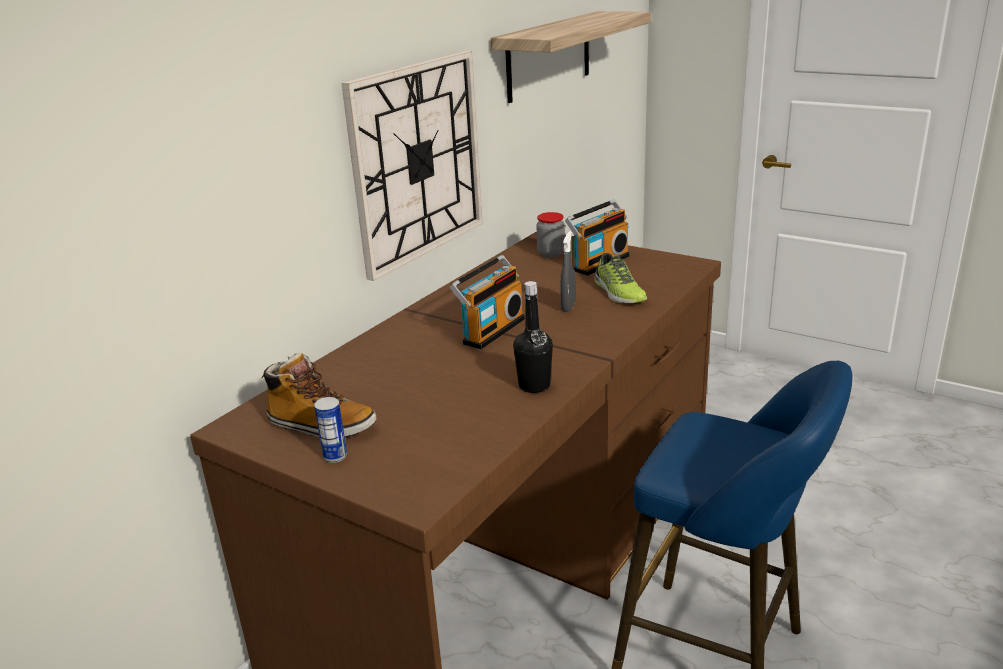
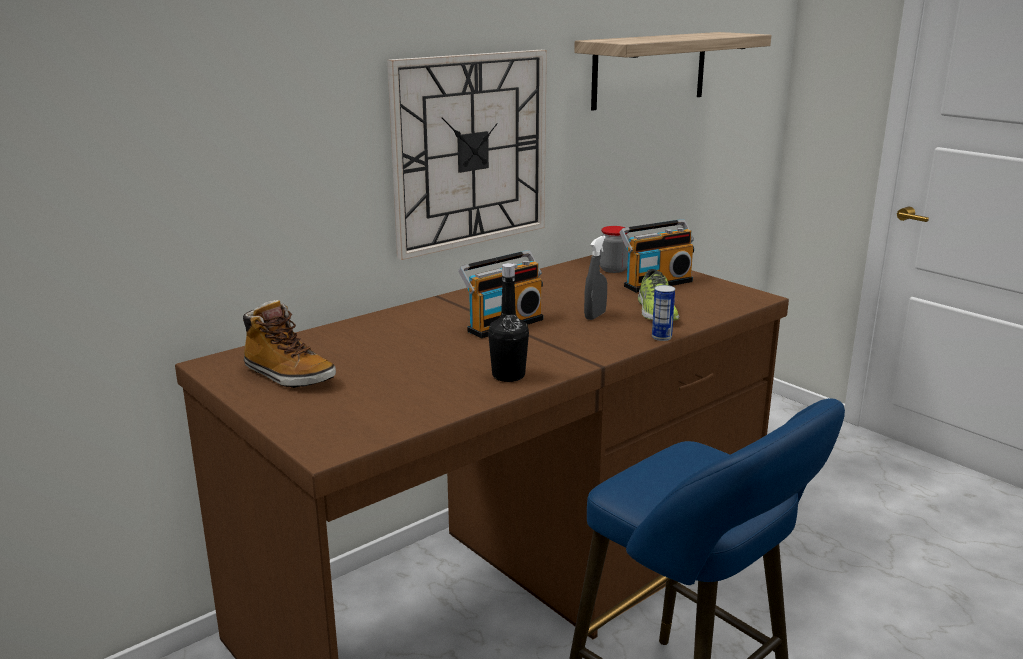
camera: 15 degrees right, 5 degrees down
(335, 456) = (281, 401): can -> can (661, 337)

